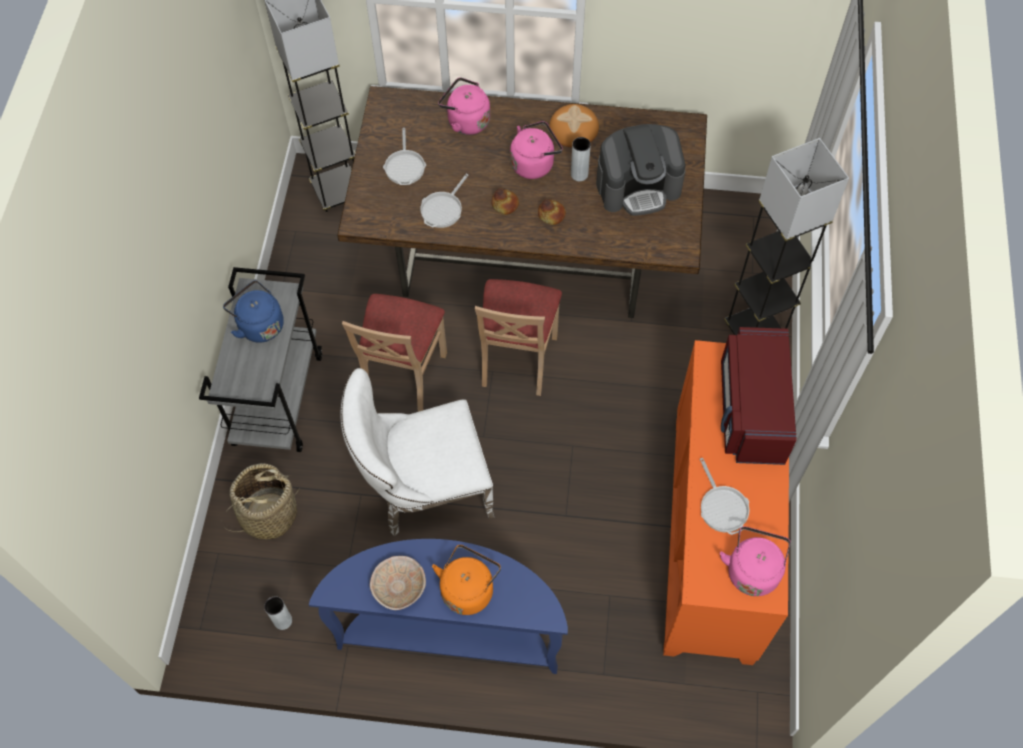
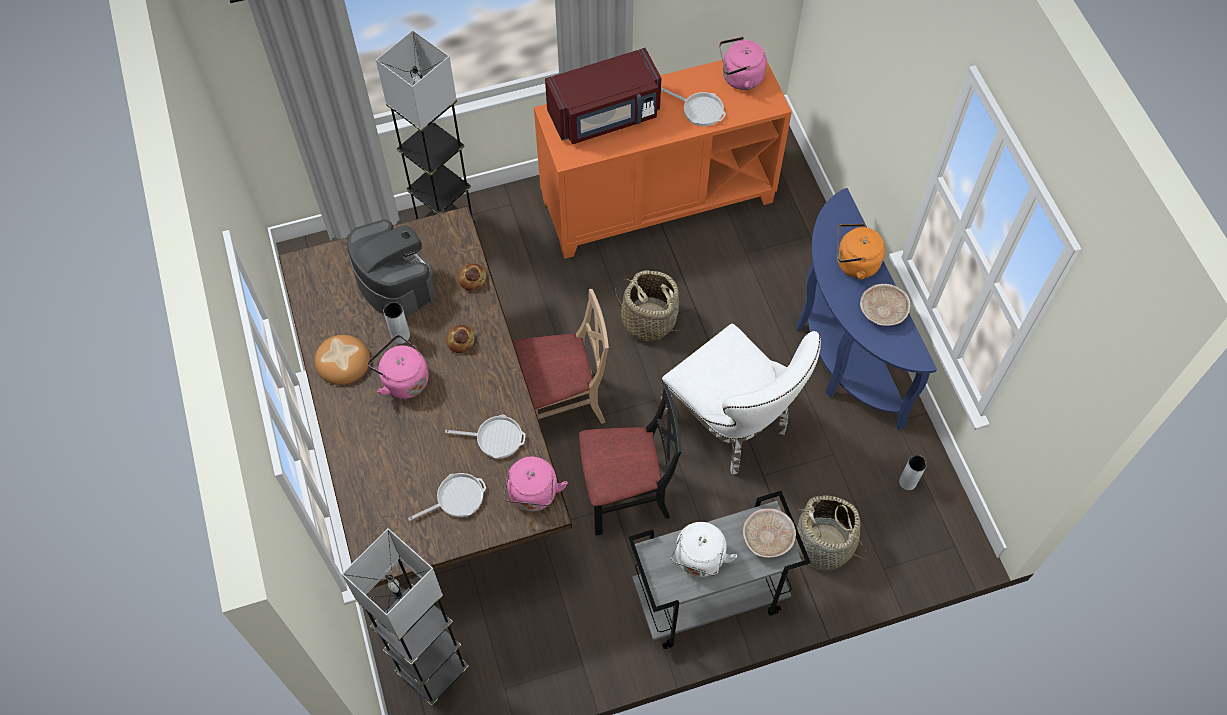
camera: 115 degrees left, 0 degrees up
(245, 384) = (768, 537): none -> beige bowl
(259, 324) = (699, 560): blue kettle -> white kettle
(403, 375) = (626, 495): beige chair -> black chair
(466, 121) = (371, 466): pink kettle -> pink kettle (533, 495)
(504, 205) = (466, 385): bread -> bread (473, 279)
(572, 467) = (648, 320): none -> basket
(722, 507) = (700, 110): frying pan -> frying pan turned 75 degrees clockwise

